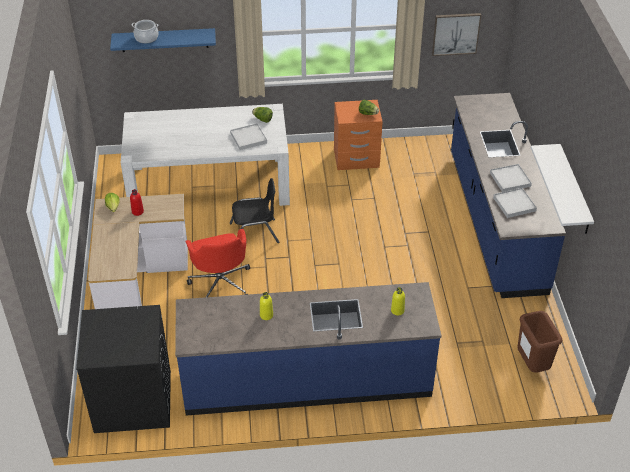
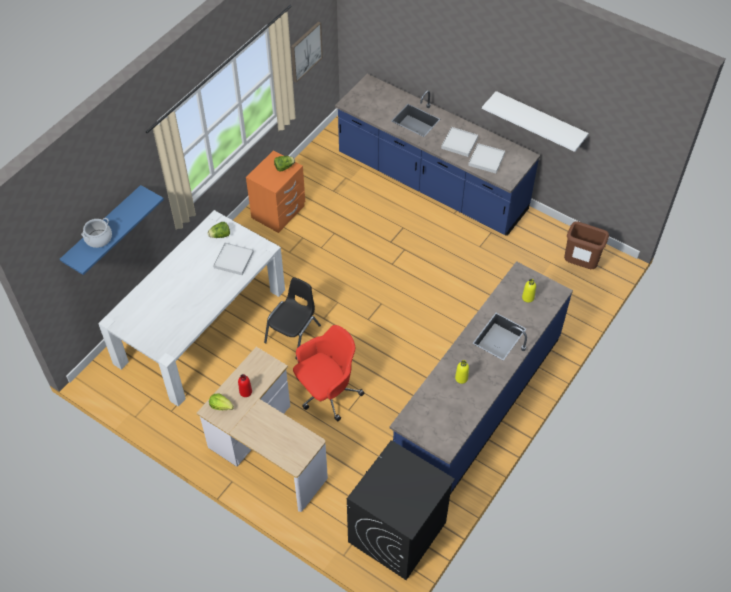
camera: 50 degrees left, 10 degrees up
(221, 283) = (327, 393): red office chair -> red office chair turned 60 degrees counterclockwise

